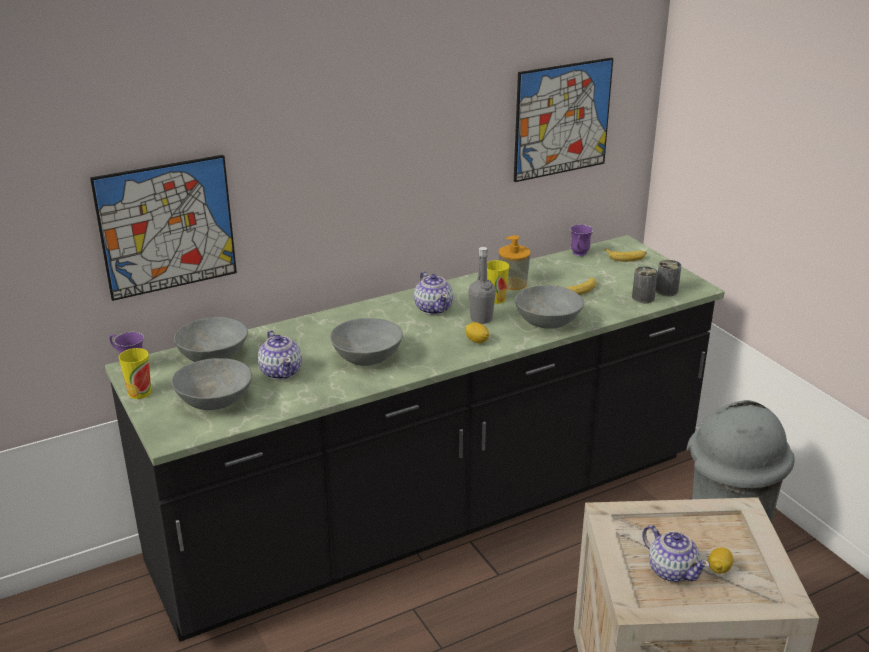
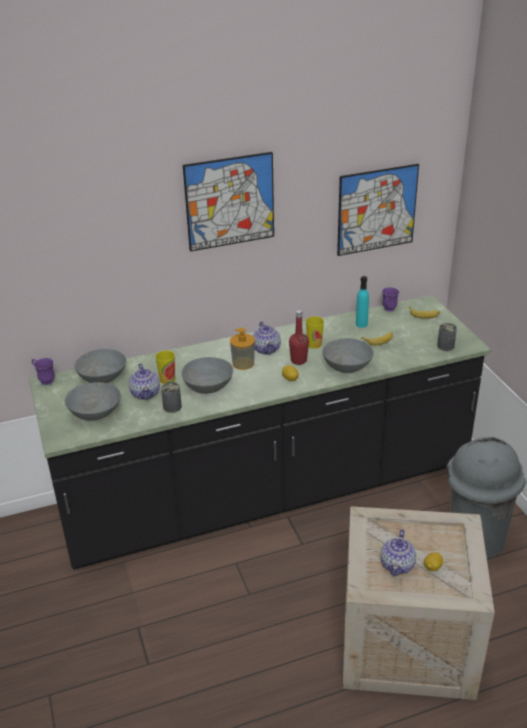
camera: 10 degrees right, 5 degrees up
(139, 392) = (47, 402): cup -> cup (167, 380)
(167, 227) = (71, 287): picture -> picture (230, 201)
(481, 319) = (298, 360): grey bottle -> red bottle
(513, 283) = (331, 332): soap dispenser -> soap dispenser (243, 363)
(549, 272) = (361, 324): none -> turquoise bottle
(643, 298) = (425, 351): can -> can (172, 407)
(671, 570) = (397, 565): teapot -> teapot turned 45 degrees clockwise

